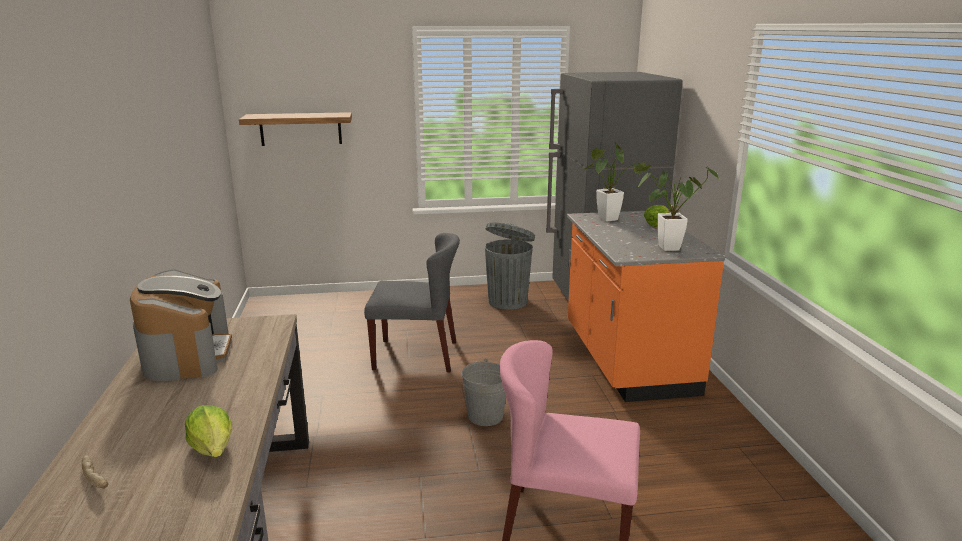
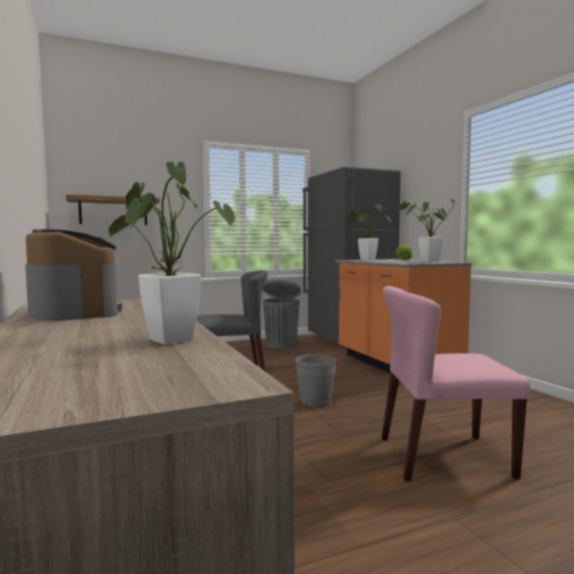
camera: 15 degrees left, 15 degrees down
(96, 478) = (35, 359): bread -> none
(213, 448) = (167, 339): lettuce -> potted plant

